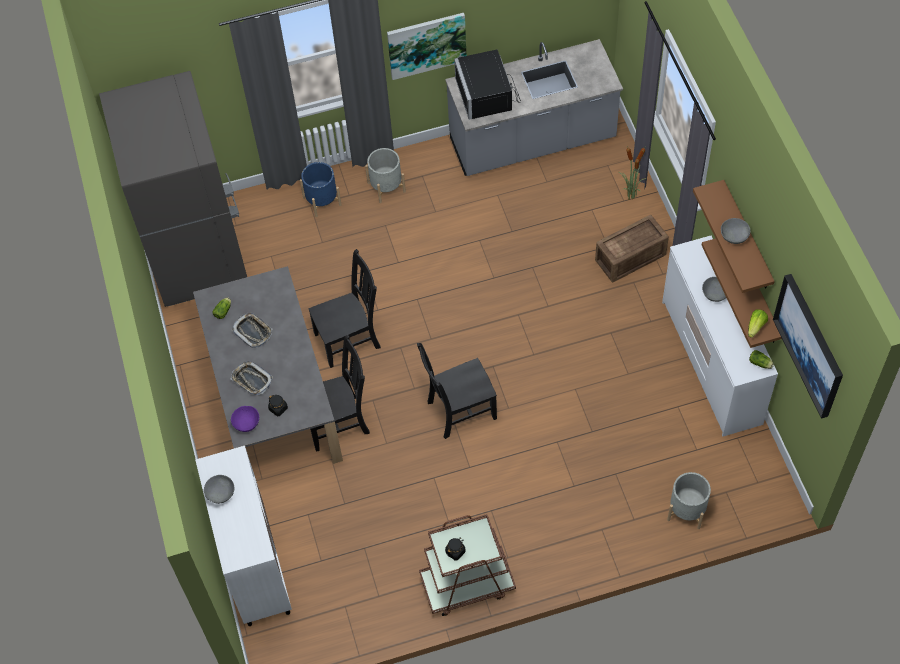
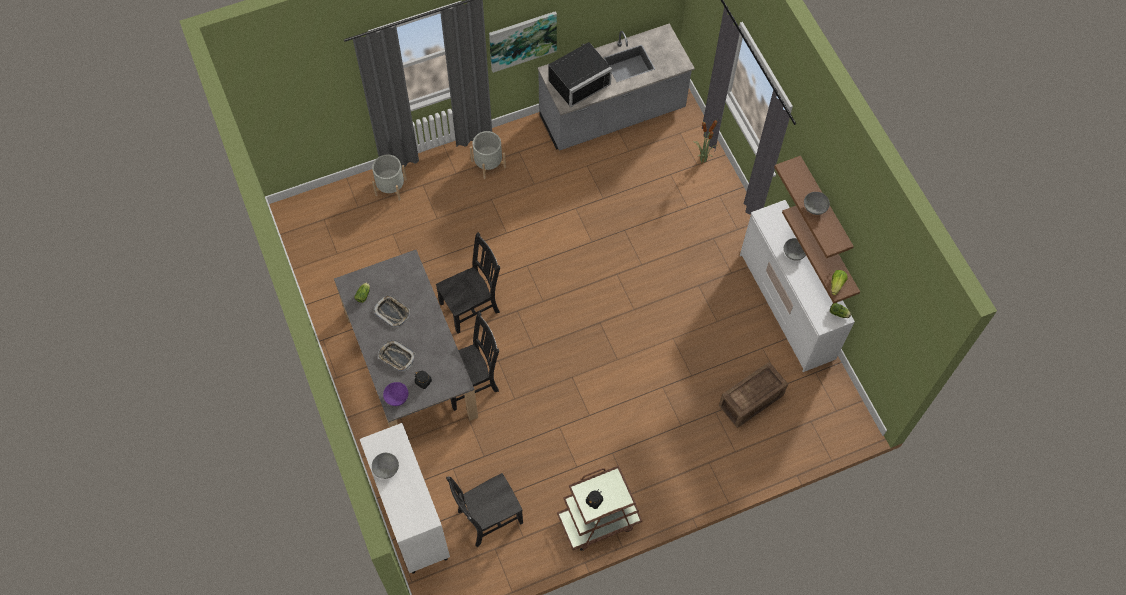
camera: 10 degrees left, 5 degrees up
(197, 254) = (326, 236): grey fridge -> none
(322, 201) = (432, 180): blue planter -> none
(459, 411) = (575, 365): black chair -> black chair (488, 517)
(488, 95) = (577, 80): black microwave -> black microwave turned 105 degrees counterclockwise
(632, 258) = (709, 216): crate -> crate (752, 400)
(687, 510) = (779, 440): grey planter -> grey planter (391, 187)
(809, 345) = (890, 303): picture -> none

